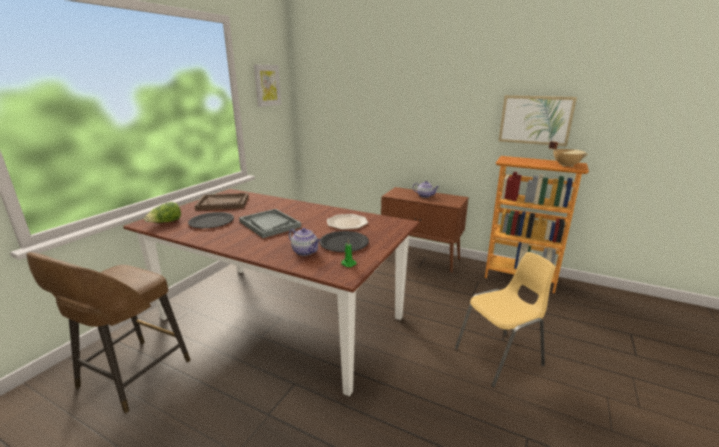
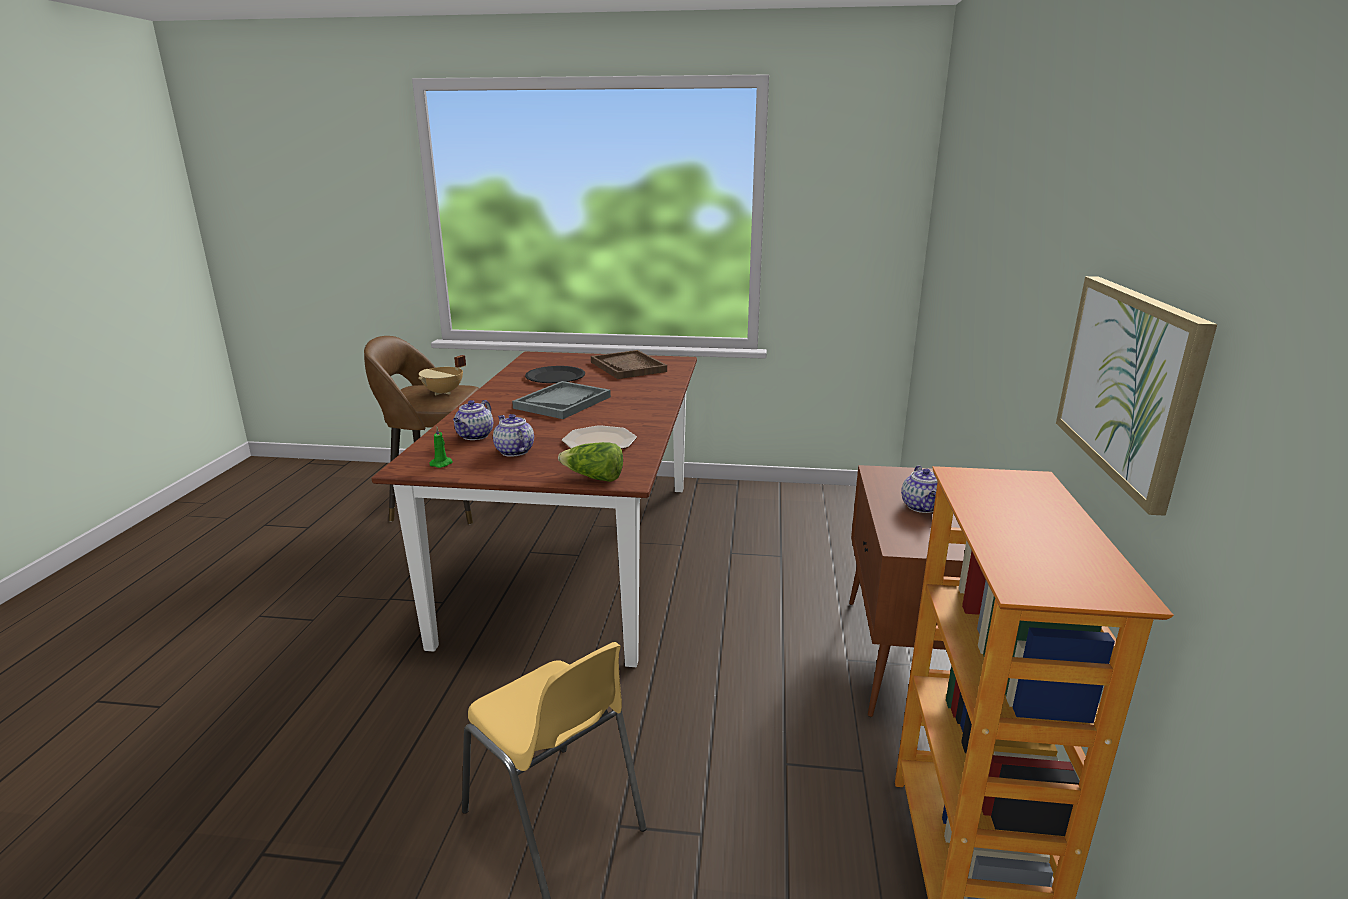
camera: 70 degrees right, 0 degrees up
(165, 222) = (540, 362): lettuce -> lettuce (593, 478)
(267, 85) = (846, 195): picture -> none
(344, 243) = (513, 451): black plate -> teapot
(566, 165) = (1049, 567): beige cooking pot -> beige cooking pot (444, 392)

